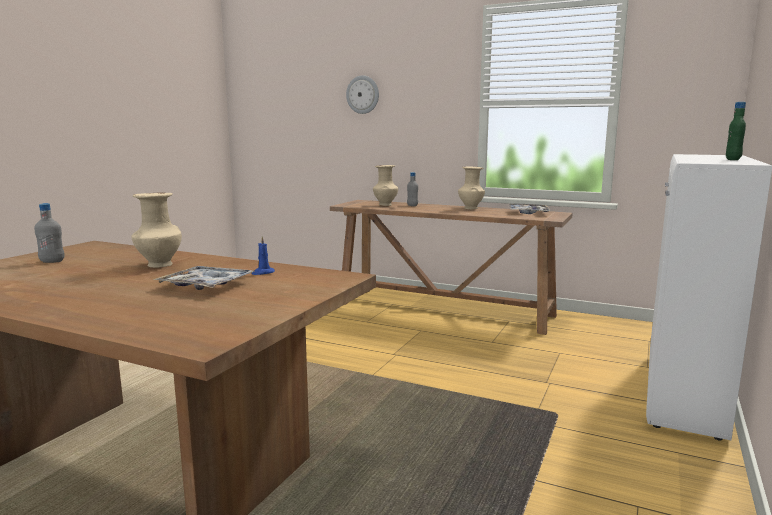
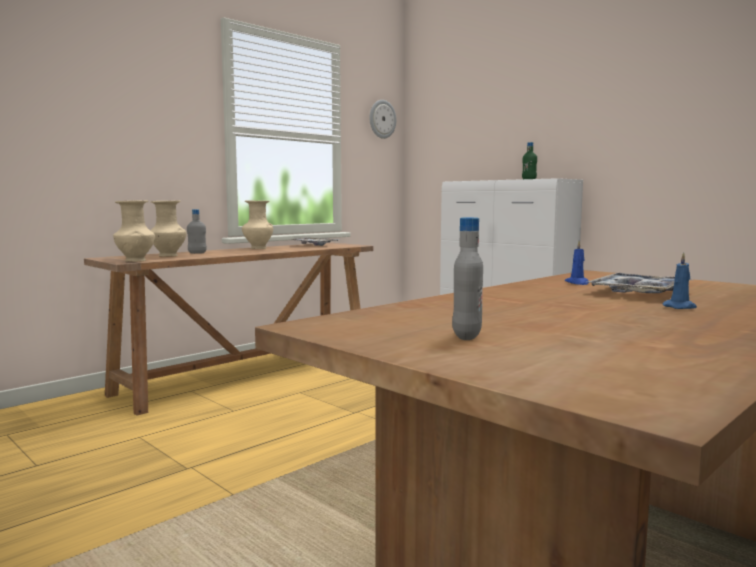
camera: 70 degrees left, 5 degrees down
(129, 292) = (680, 307): none -> blue candle
(159, 265) = (525, 302): beige vase -> beige vase (136, 261)
(363, 94) = (58, 97): wall clock -> wall clock (382, 119)

